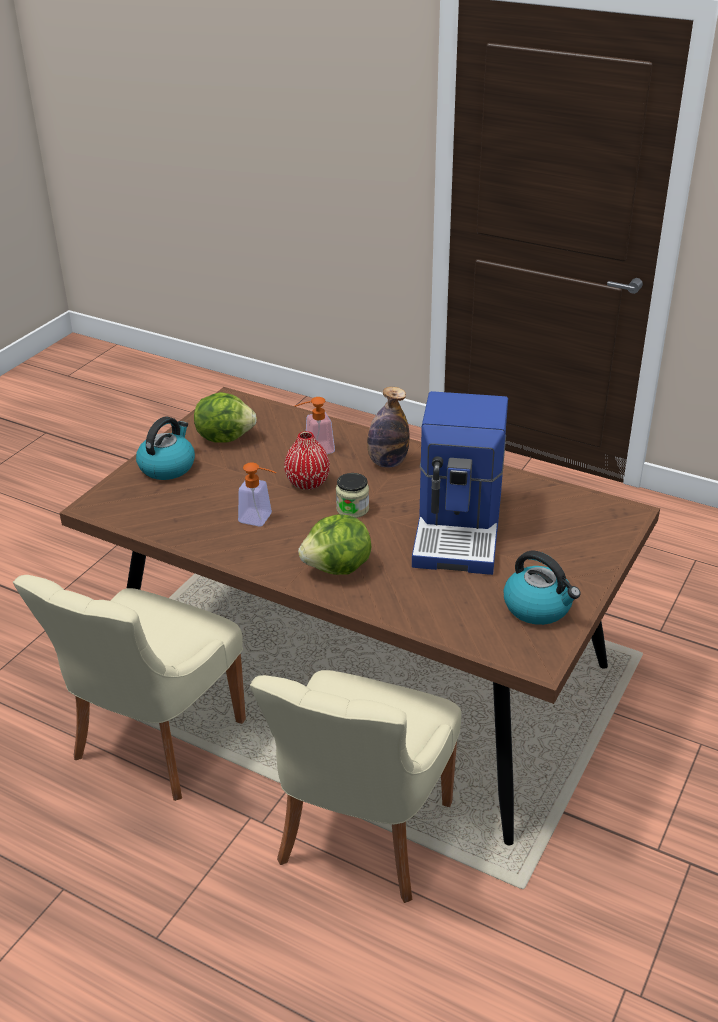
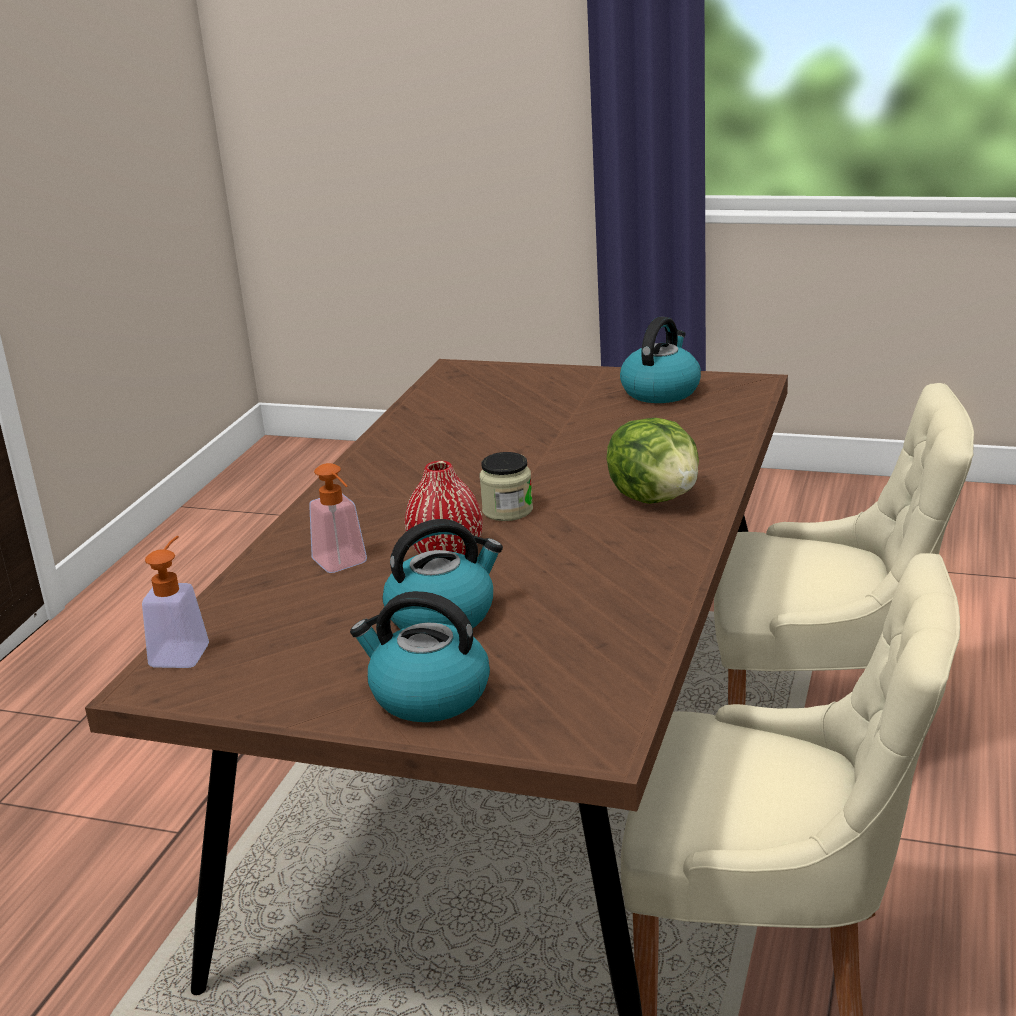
camera: 100 degrees left, 10 degrees down
(225, 437) = (306, 657): lettuce -> none
(238, 476) = (442, 615): none -> kettle
(260, 519) = (565, 571): soap dispenser -> soap dispenser (183, 650)
(387, 462) = (371, 505): bottle -> none
(460, 528) = (526, 442): coffee machine -> none

